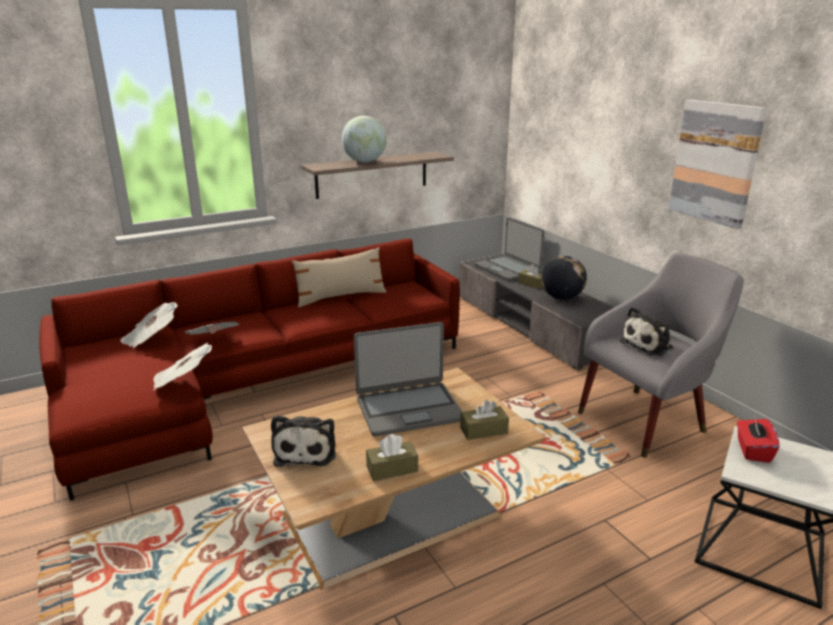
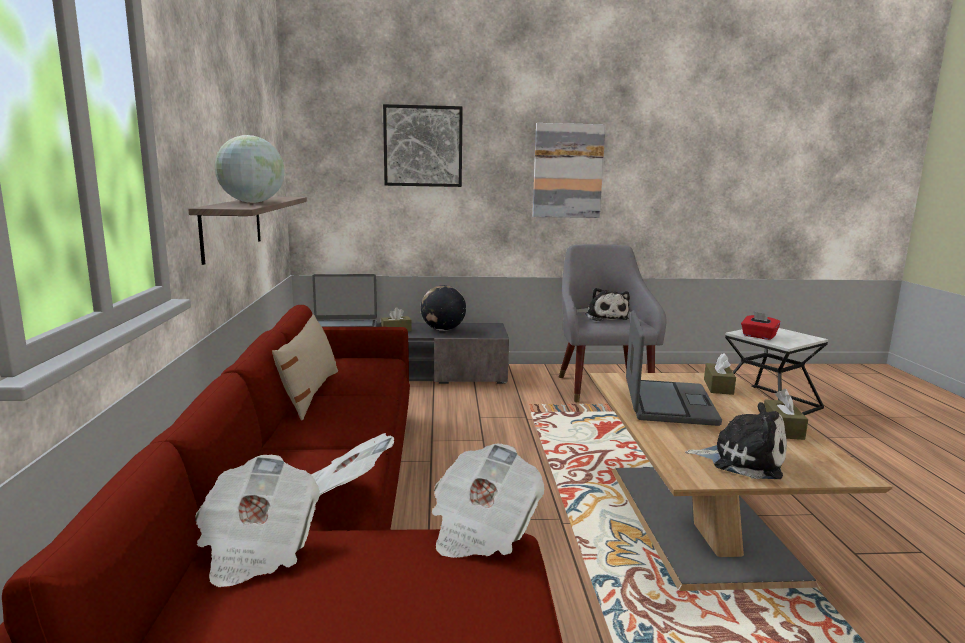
camera: 65 degrees left, 10 degrees down
(591, 115) = (423, 146): none -> picture

